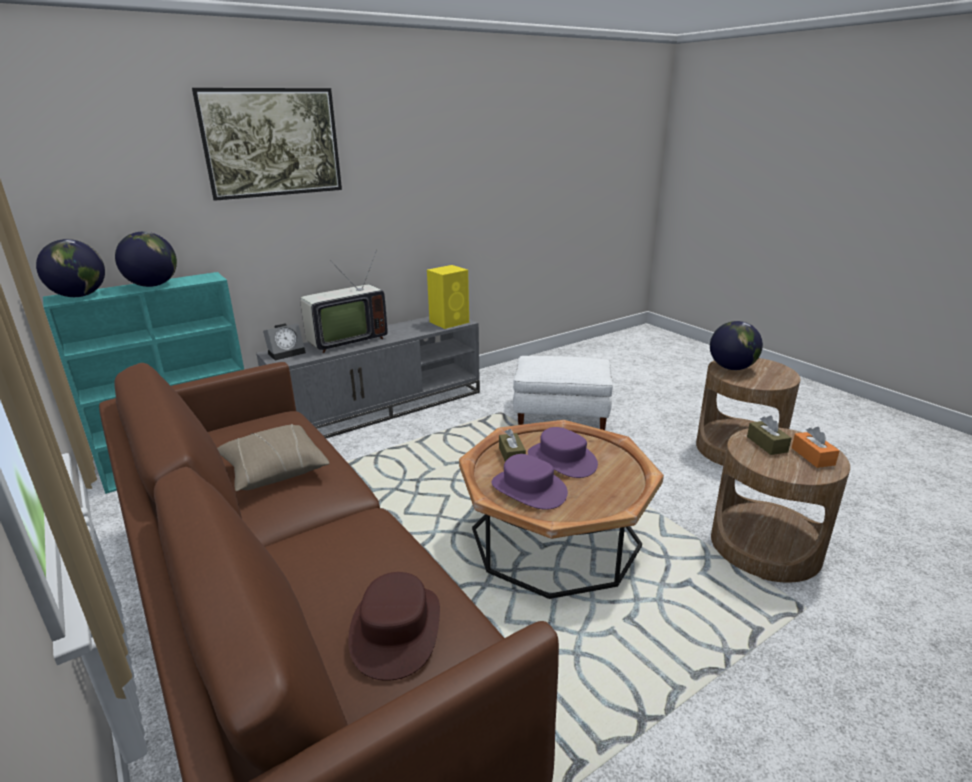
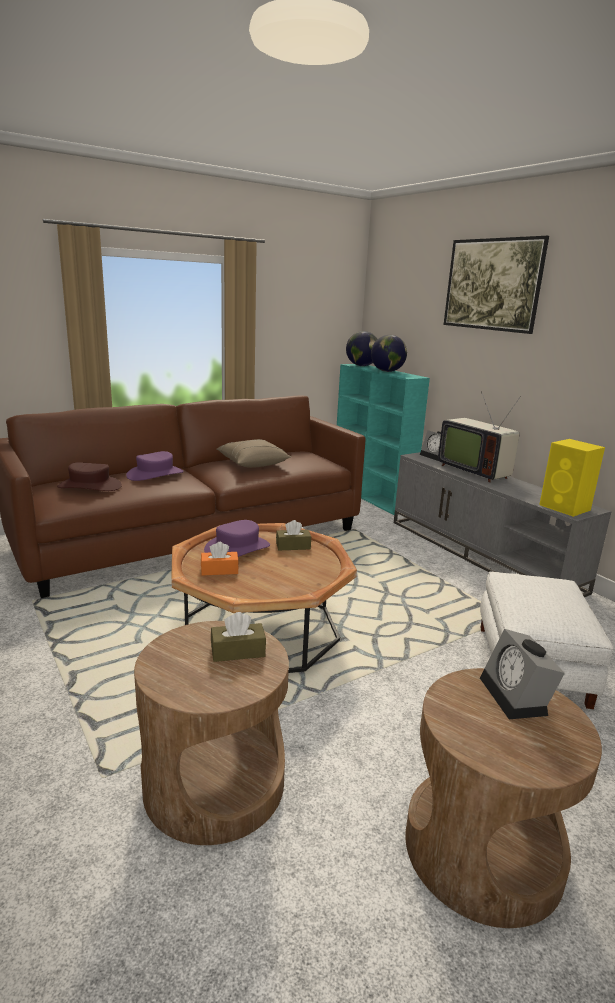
camera: 90 degrees right, 5 degrees down
(562, 459) = (282, 566): purple hat -> purple hat (155, 474)
(732, 368) = (517, 697): globe -> alarm clock
(812, 456) = (196, 679): orange tissue box -> orange tissue box (219, 570)

